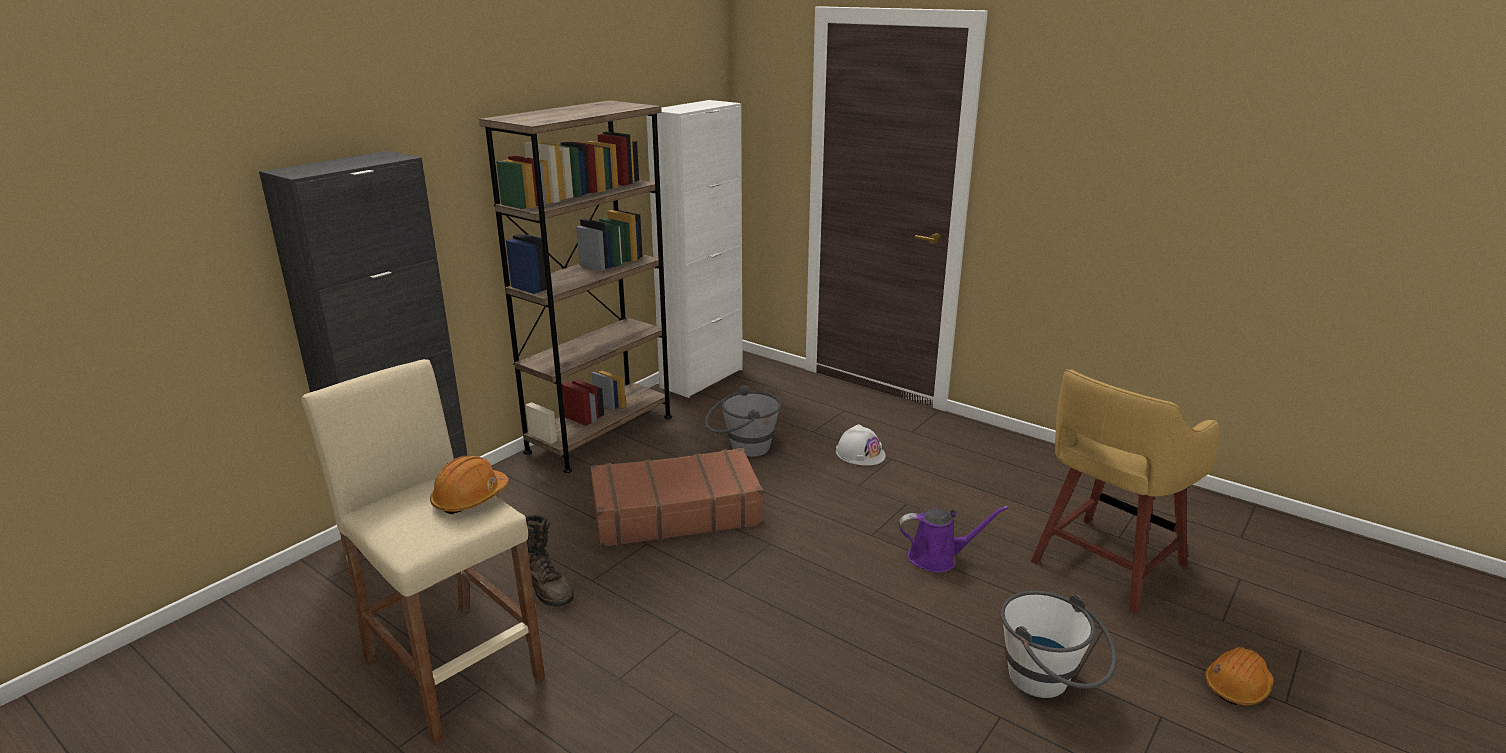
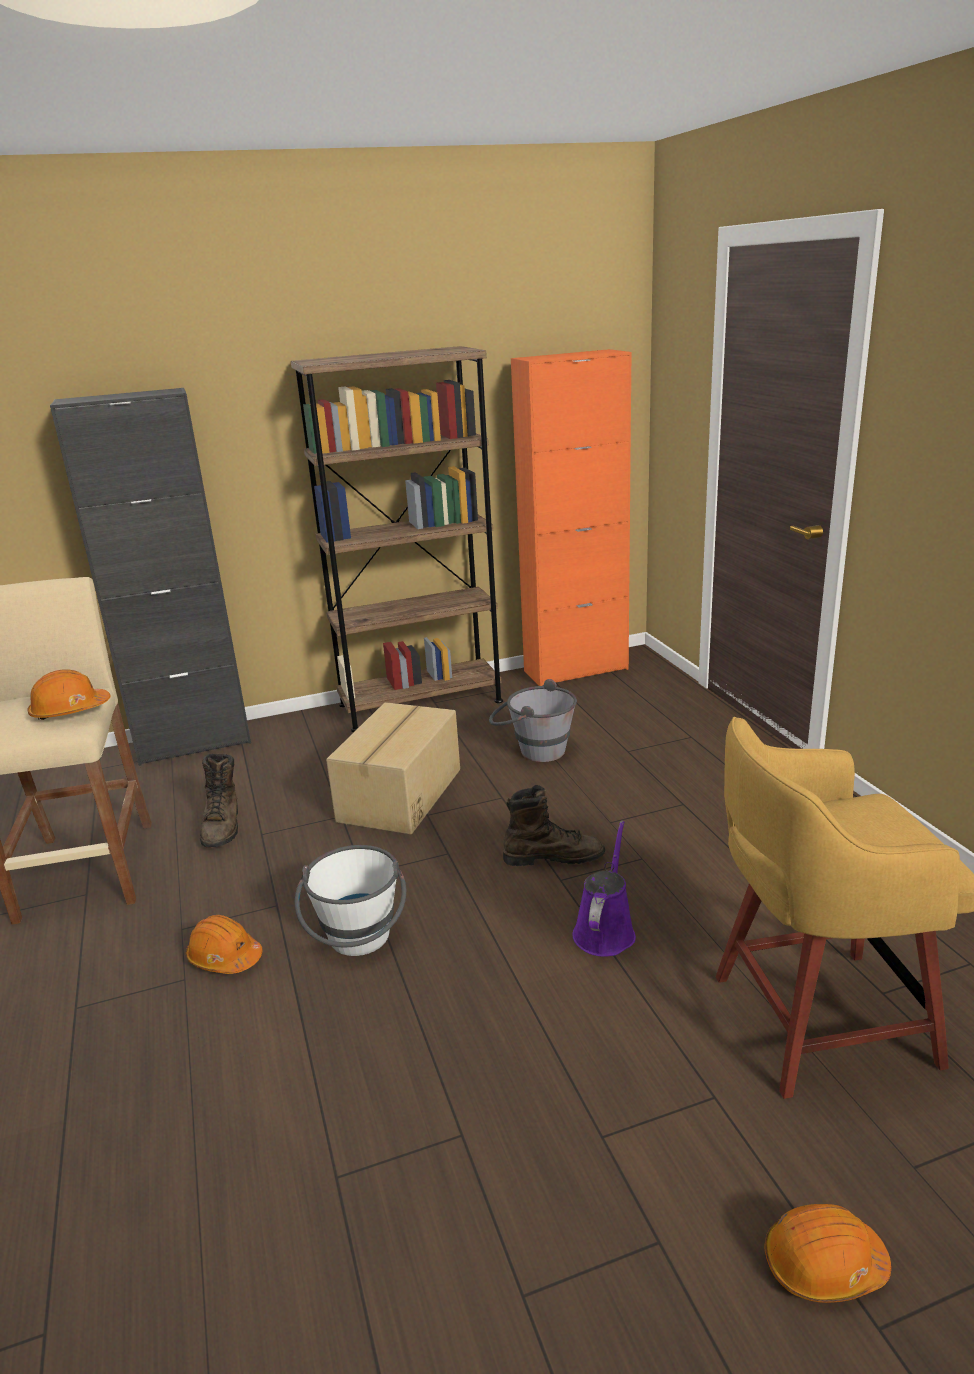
camera: 35 degrees right, 0 degrees up
(675, 512) = (398, 795): brown suitcase -> cardboard box
(688, 683) = (225, 957): none -> orange hard hat
(702, 378) = (576, 670): white cabinet -> orange cabinet
(849, 521) = (553, 857): none -> brown boot
(860, 453) = (653, 788): white hard hat -> none
(938, 558) = (605, 930): purple watering can -> purple watering can turned 105 degrees counterclockwise
(1049, 684) = (561, 1128): white bucket -> white bucket (359, 944)

